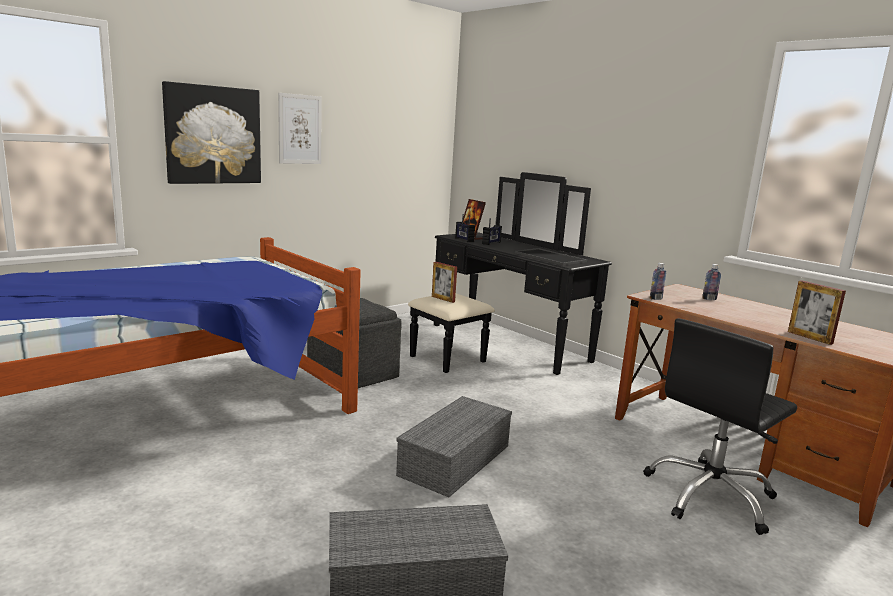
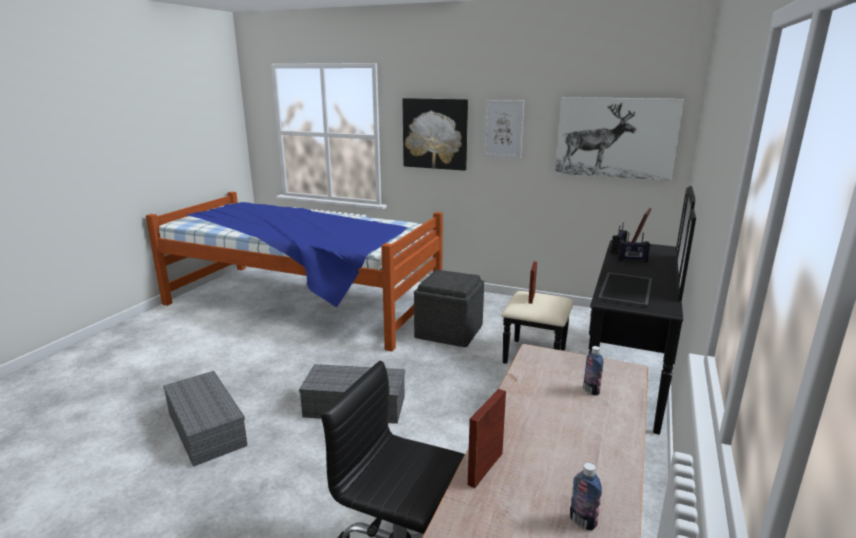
camera: 65 degrees right, 5 degrees up
(401, 139) = (615, 138): none -> picture
(655, 298) = (532, 358): bottle -> bottle (582, 522)

